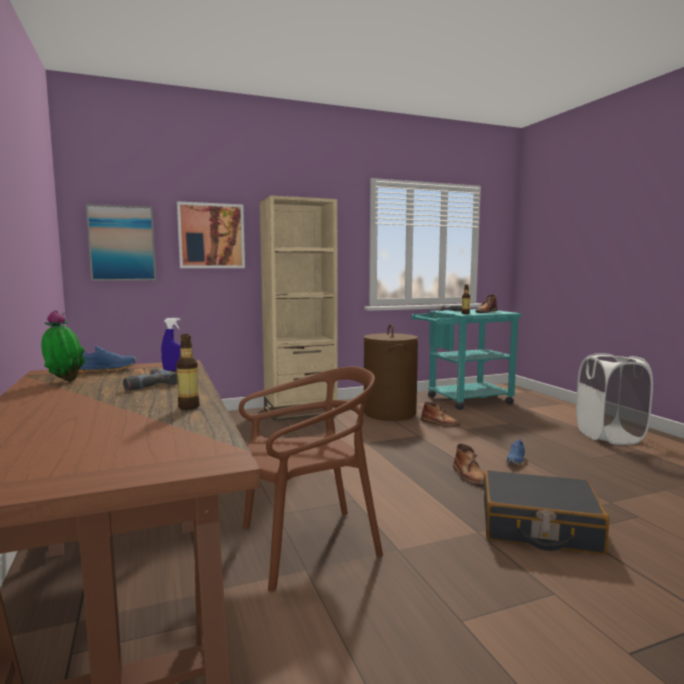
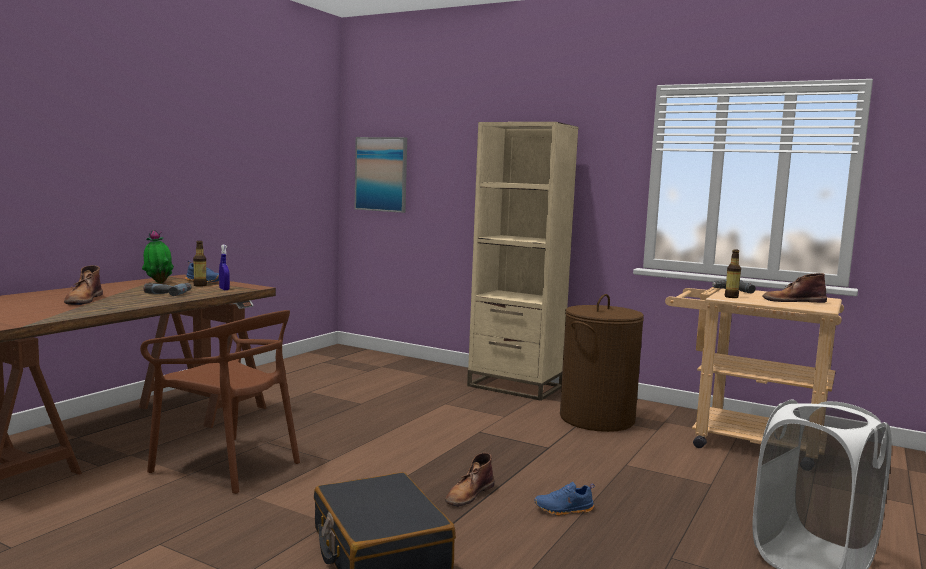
camera: 50 degrees right, 0 degrees up
(189, 407) = (114, 306): bottle -> bottle (200, 285)
(211, 236) = (456, 167): picture -> none
(440, 423) = (618, 448): brown boot -> brown boot (83, 299)
(463, 400) = (743, 442): turquoise cart -> beige cart

